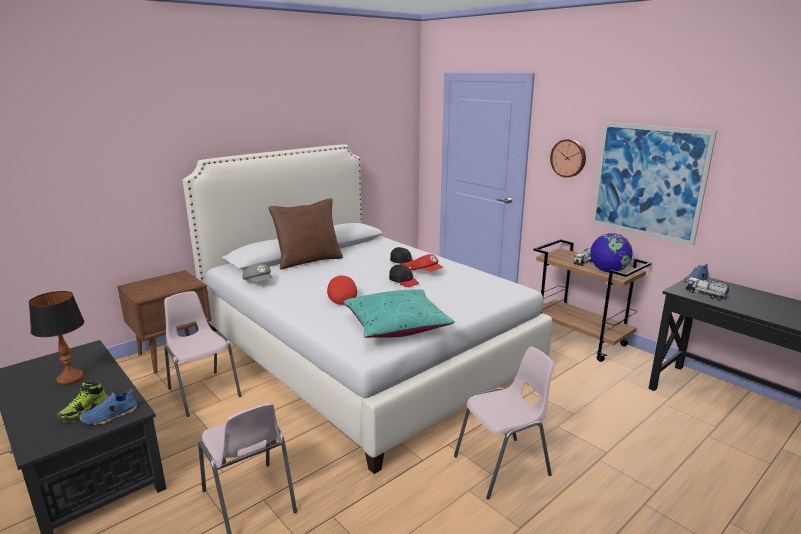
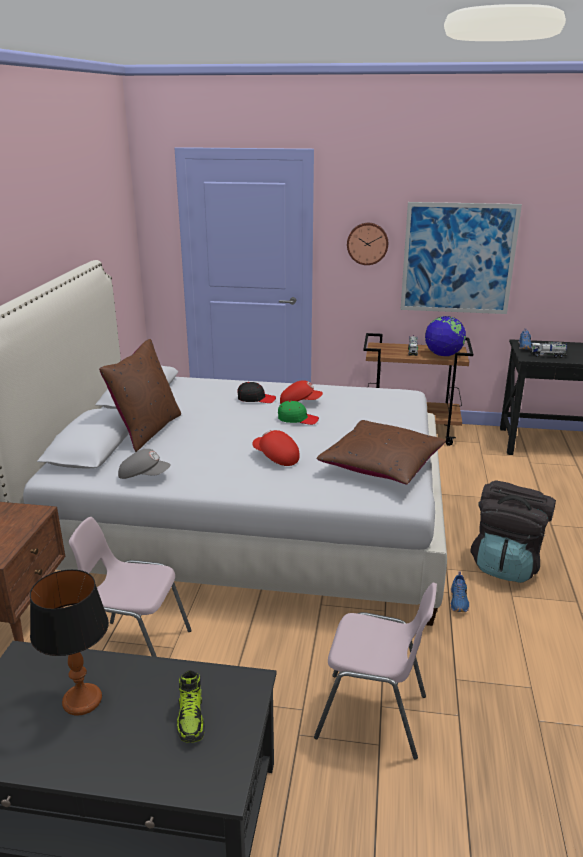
camera: 40 degrees left, 5 degrees up
(110, 416) = (235, 703): blue shoe -> blue shoe (459, 601)
(396, 326) = (381, 465): turquoise pillow -> brown pillow
(403, 281) = (297, 419): black cap -> green cap
(503, 466) = (506, 564): pink chair -> black backpack

